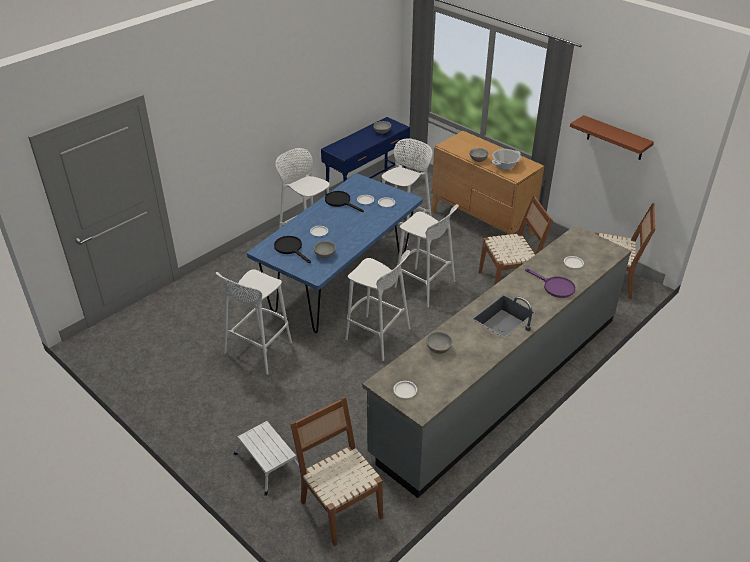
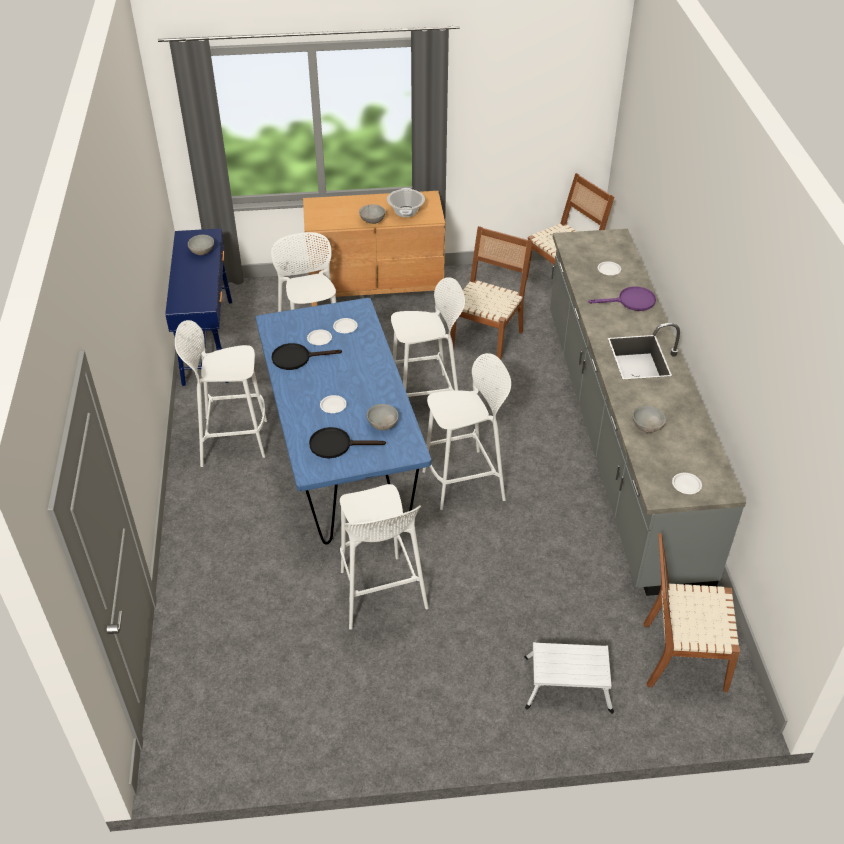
camera: 50 degrees left, 5 degrees up
(615, 138) = (515, 120): brown shelf -> none

